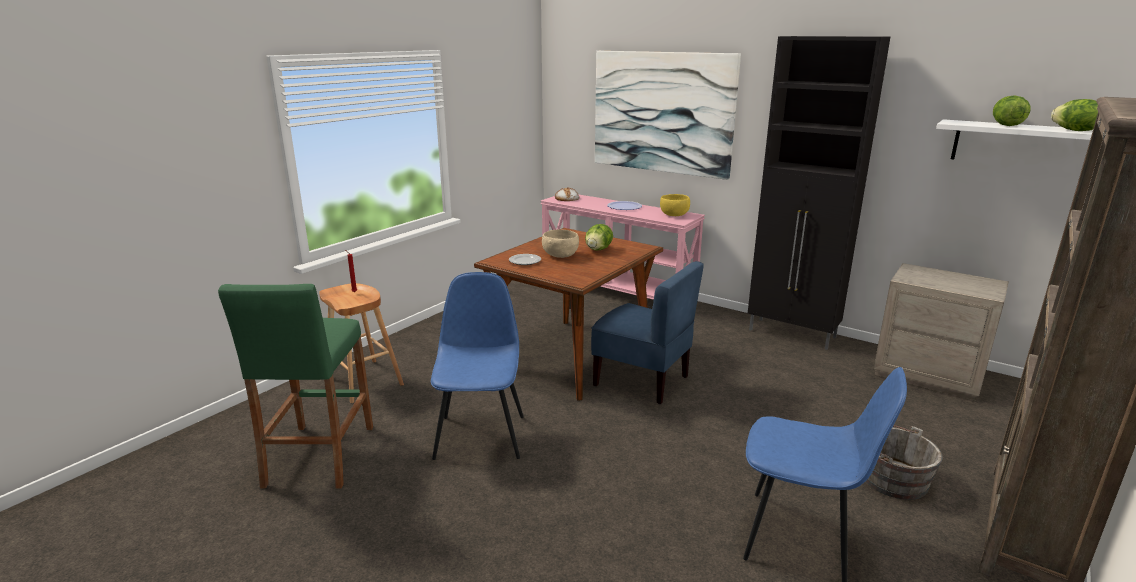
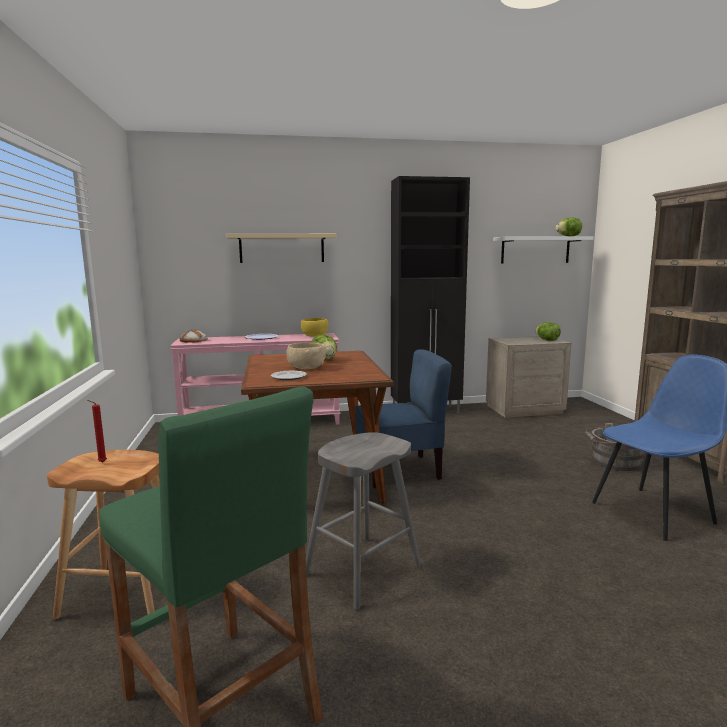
camera: 45 degrees left, 10 degrees down
(480, 435) = (362, 570): blue chair -> grey stool
(662, 112) = (282, 248): picture -> beige shelf
(1006, 125) = (534, 236): lettuce -> lettuce (547, 340)

